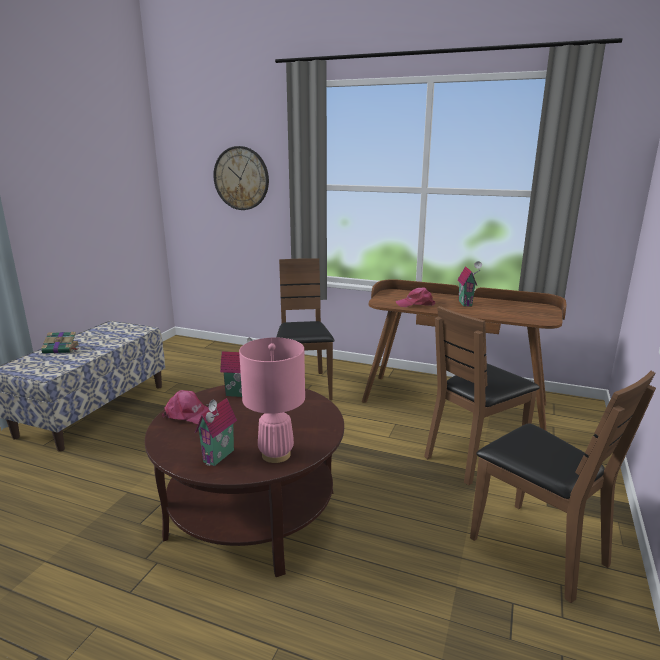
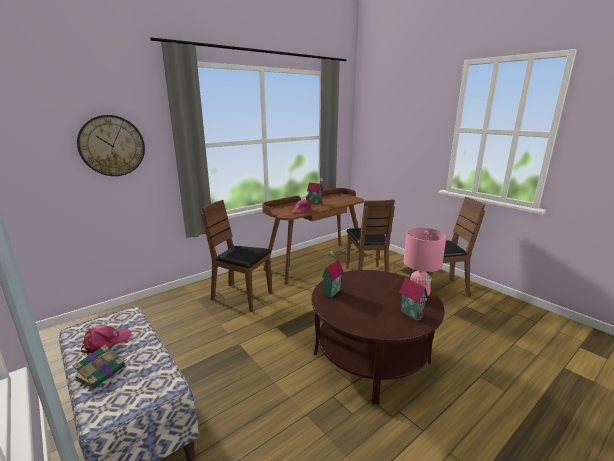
camera: 60 degrees left, 0 degrees up
(189, 414) = (348, 315): pink cap -> pink cap (106, 342)

